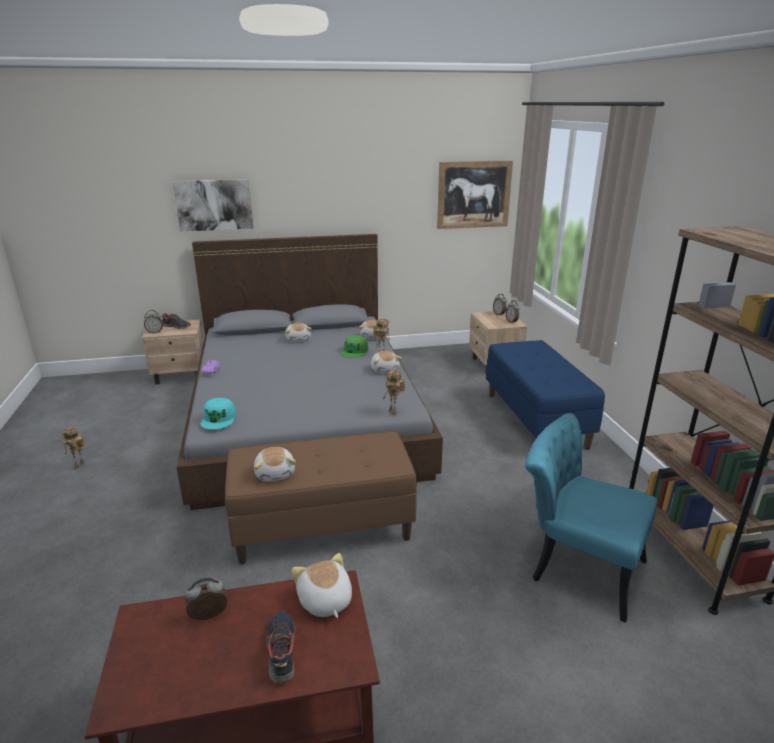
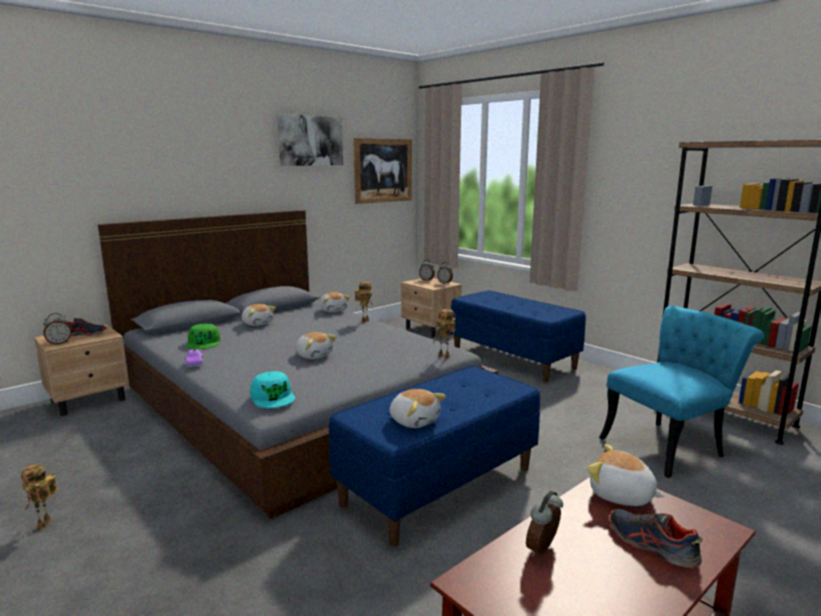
camera: 30 degrees left, 10 degrees down
(214, 205) = (124, 179): picture -> picture (310, 140)
(323, 527) = (438, 485): brown bench -> blue bench
(355, 351) = (334, 322): green cap -> green cap (204, 342)
(385, 369) = (385, 330): plush toy -> plush toy (314, 355)
(576, 566) = (669, 445): turquoise chair -> turquoise chair turned 150 degrees clockwise

